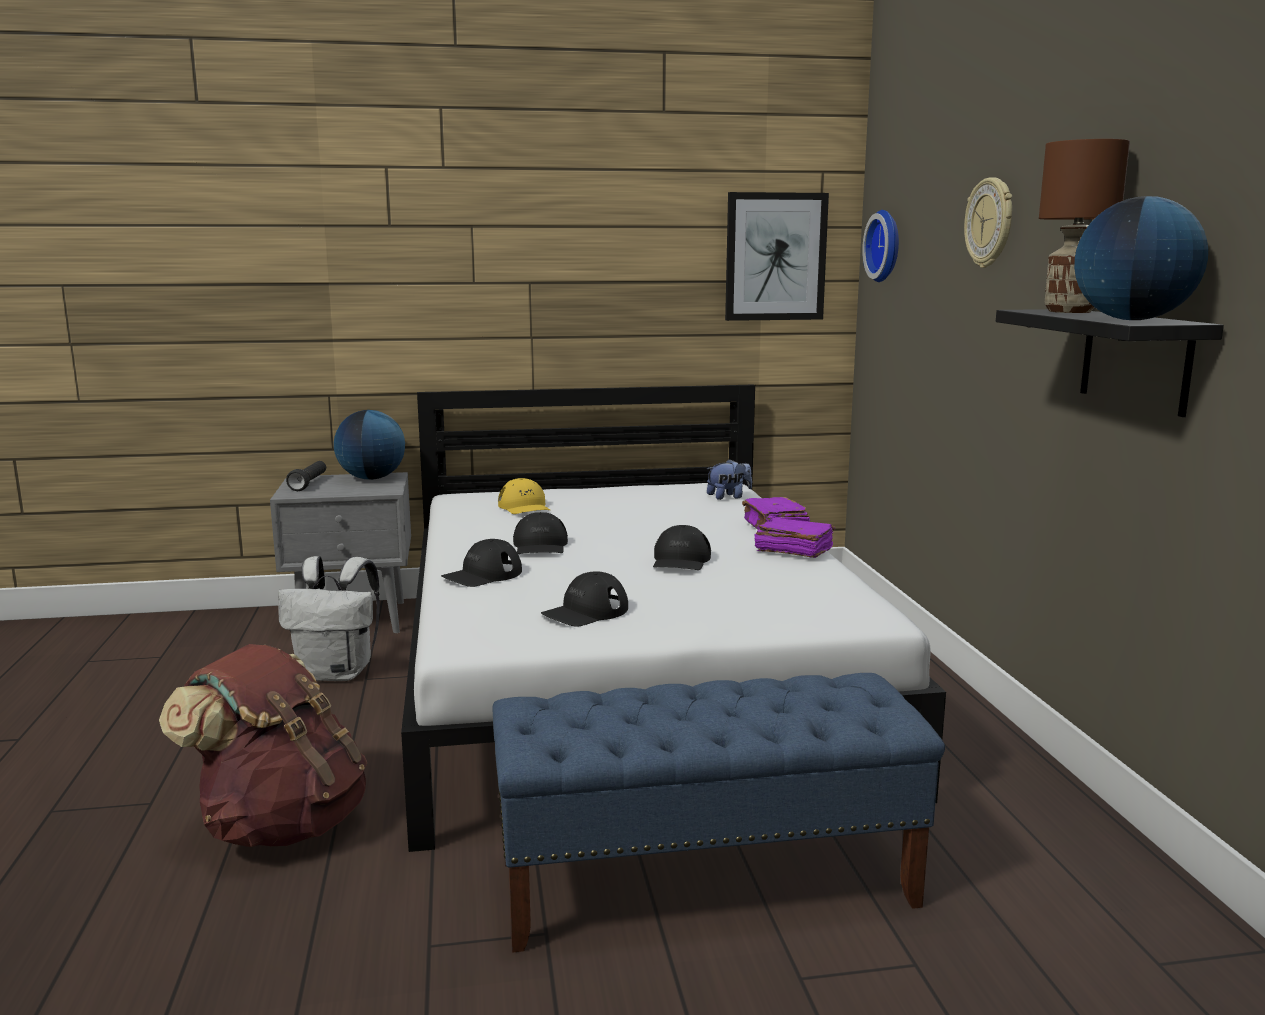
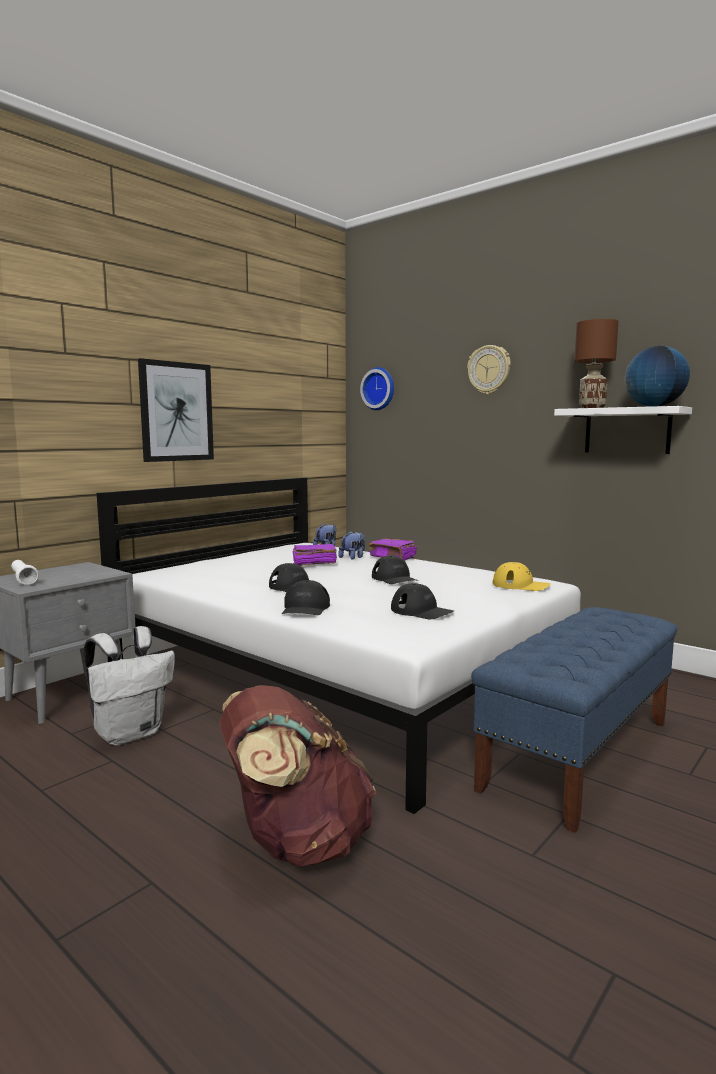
camera: 40 degrees left, 5 degrees down
(309, 484) = (23, 580): black flashlight -> white flashlight
(372, 478) = (71, 569): globe -> none
(524, 507) = (216, 571): yellow cap -> yellow cap (521, 585)
(585, 612) = (421, 611): black cap -> black cap turned 60 degrees counterclockwise
(724, 518) = (353, 557): none -> plush toy
(775, 257) = (308, 395): picture -> picture (176, 412)
(793, 551) = (431, 565): purple book -> purple book (313, 563)
(1135, 360) = (627, 431): black shelf -> white shelf

